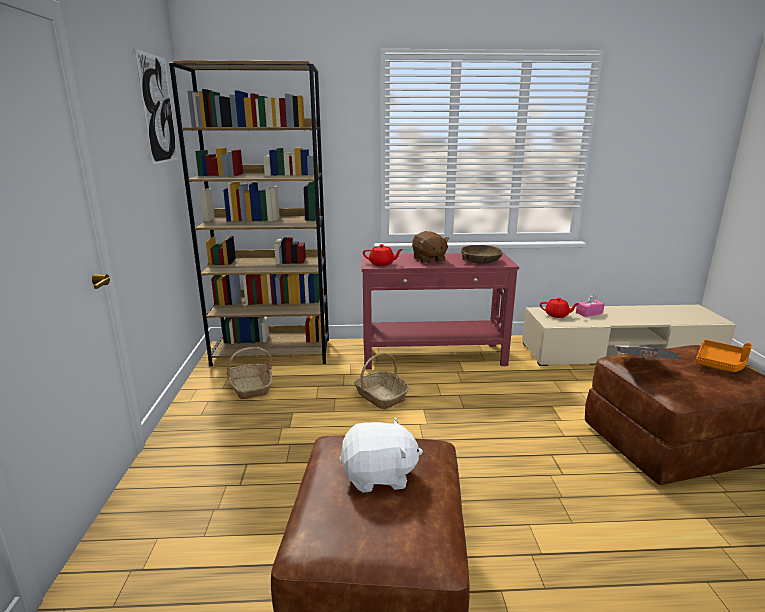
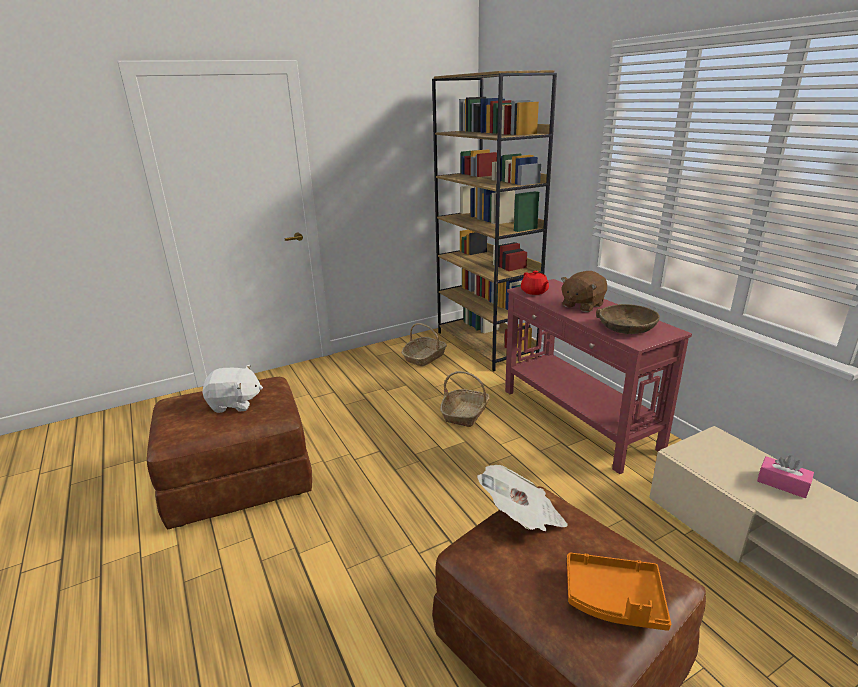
camera: 65 degrees right, 5 degrees up
(158, 109) = (425, 117): picture -> none
(379, 476) = (235, 404): white plush toy -> white plush toy turned 60 degrees counterclockwise
(557, 315) = (723, 455): red teapot -> none

